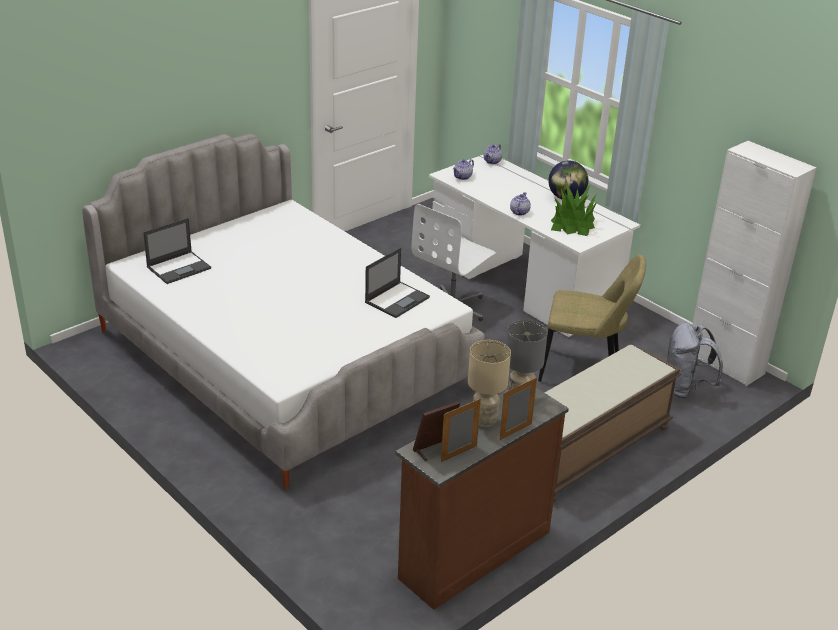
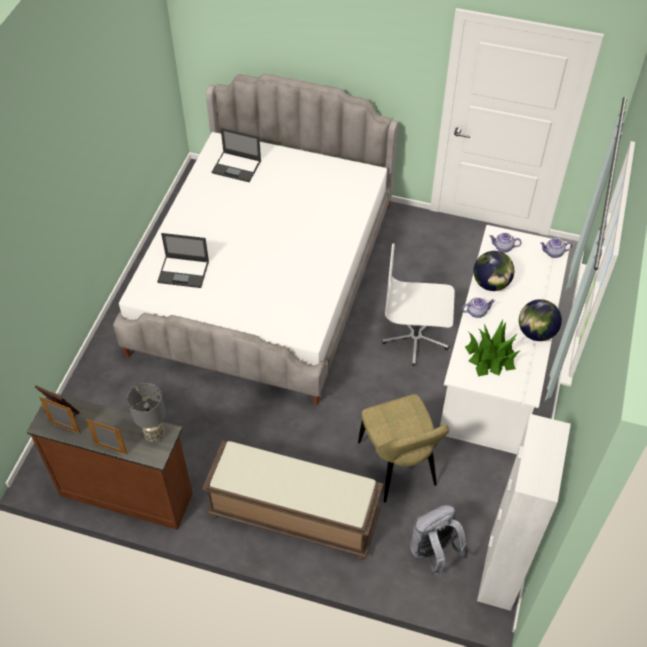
camera: 60 degrees right, 20 degrees up
(397, 299) = (293, 301): laptop -> laptop (184, 272)
(484, 420) = (113, 424): beige table lamp -> none
(495, 196) = (491, 284): none -> globe

